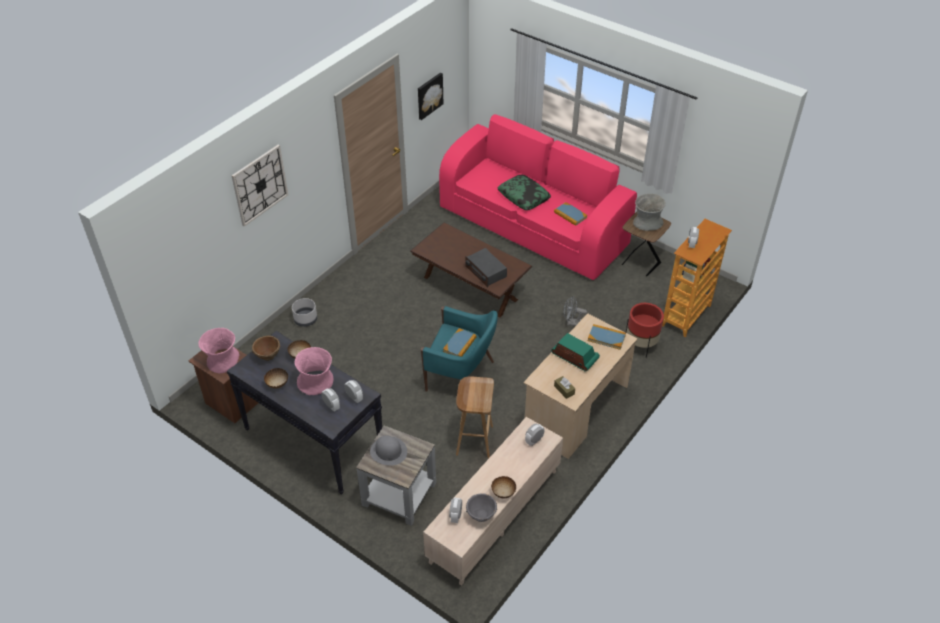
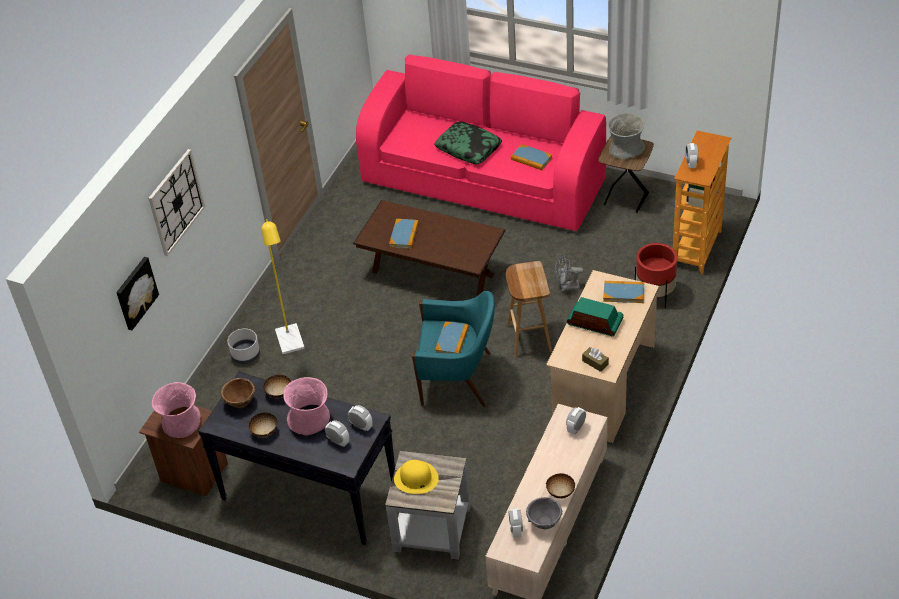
camera: 10 degrees left, 0 degrees up
(343, 319) = (291, 344): none -> yellow floor lamp
(388, 451) = (416, 478): grey hat -> yellow hat
(429, 95) = (327, 48): picture -> picture (135, 292)
(451, 253) = (404, 235): none -> book
(474, 440) = (497, 447): brown stool -> brown stool (528, 337)
(485, 272) = (453, 248): radio -> none

